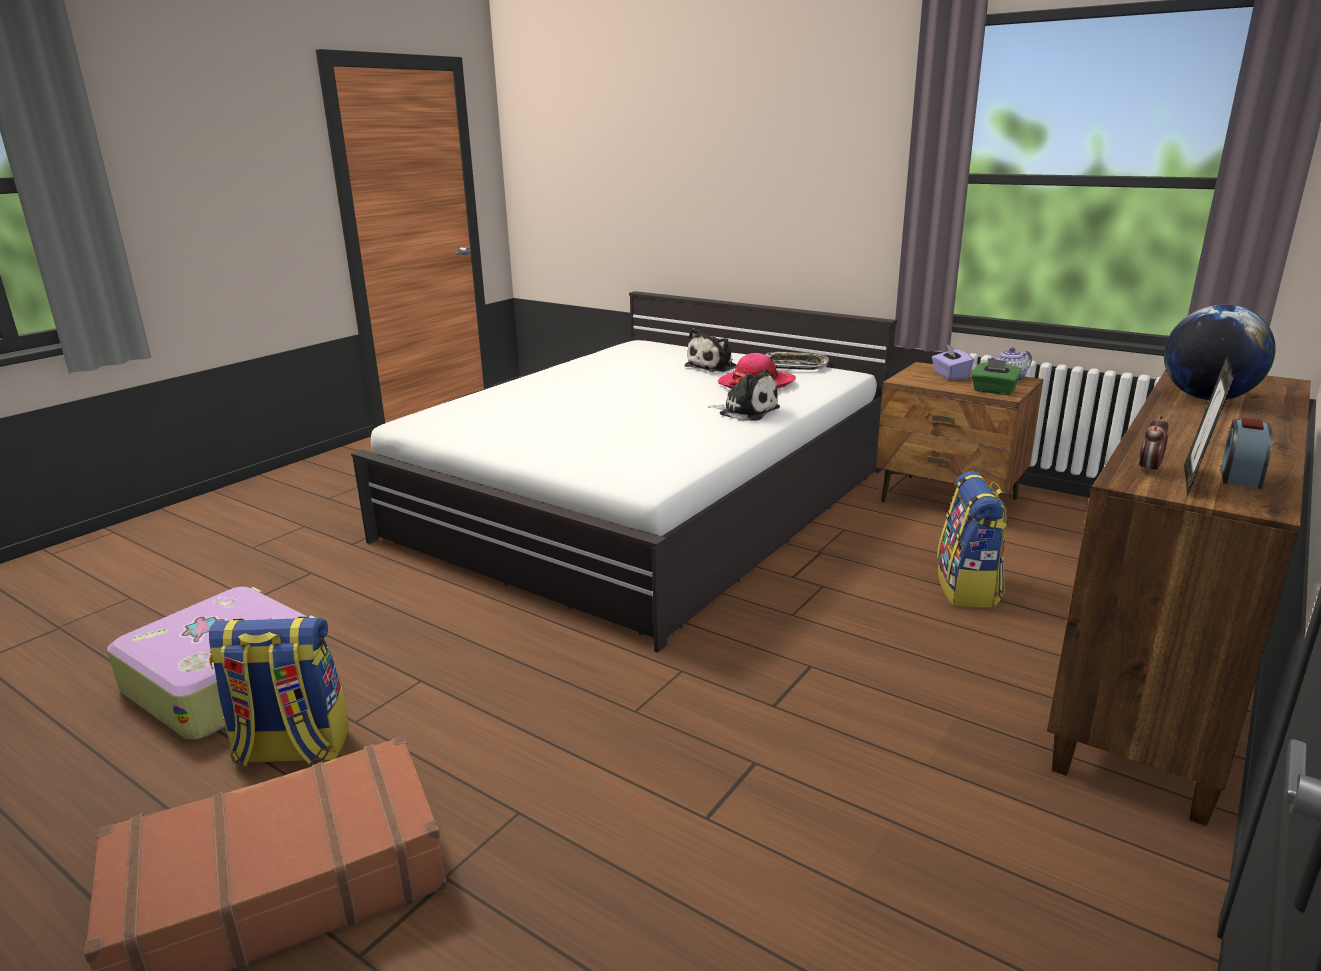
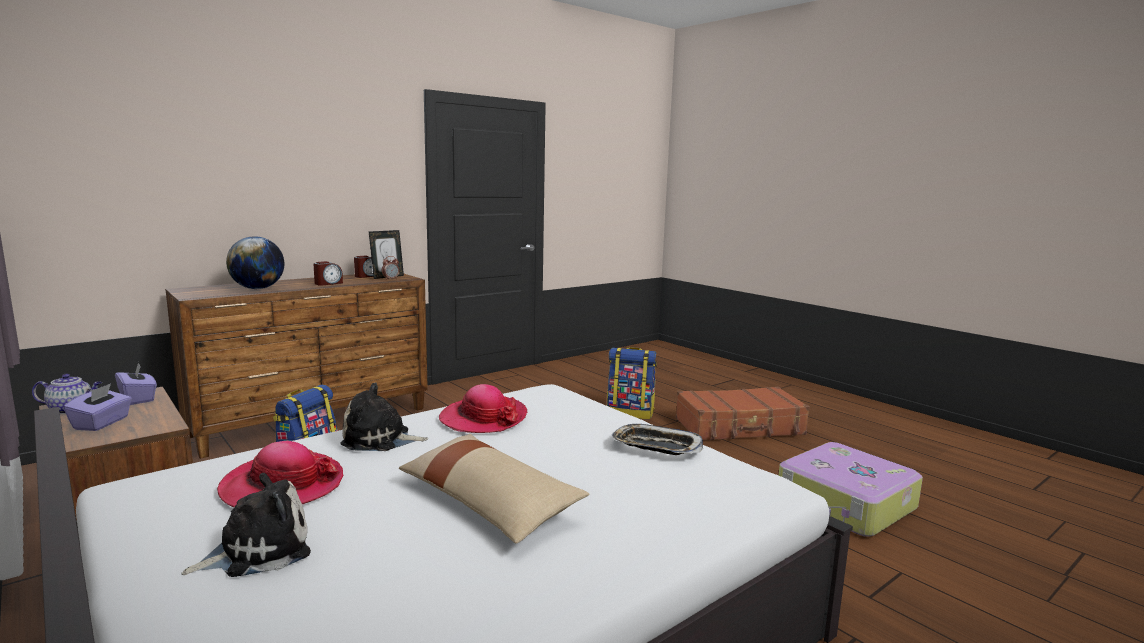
camera: 165 degrees left, 10 degrees down
(291, 749) = (769, 463): backpack -> backpack (630, 413)
(616, 391) = (488, 502): none -> beige pillow
(683, 437) = (483, 418): none -> hat
(746, 411) = (380, 440): plush toy -> plush toy turned 45 degrees counterclockwise
(795, 365) = (139, 522): tray -> tray (656, 446)
(994, 391) = (138, 398): green tissue box -> purple tissue box
(1183, 431) = (328, 283): none -> alarm clock

